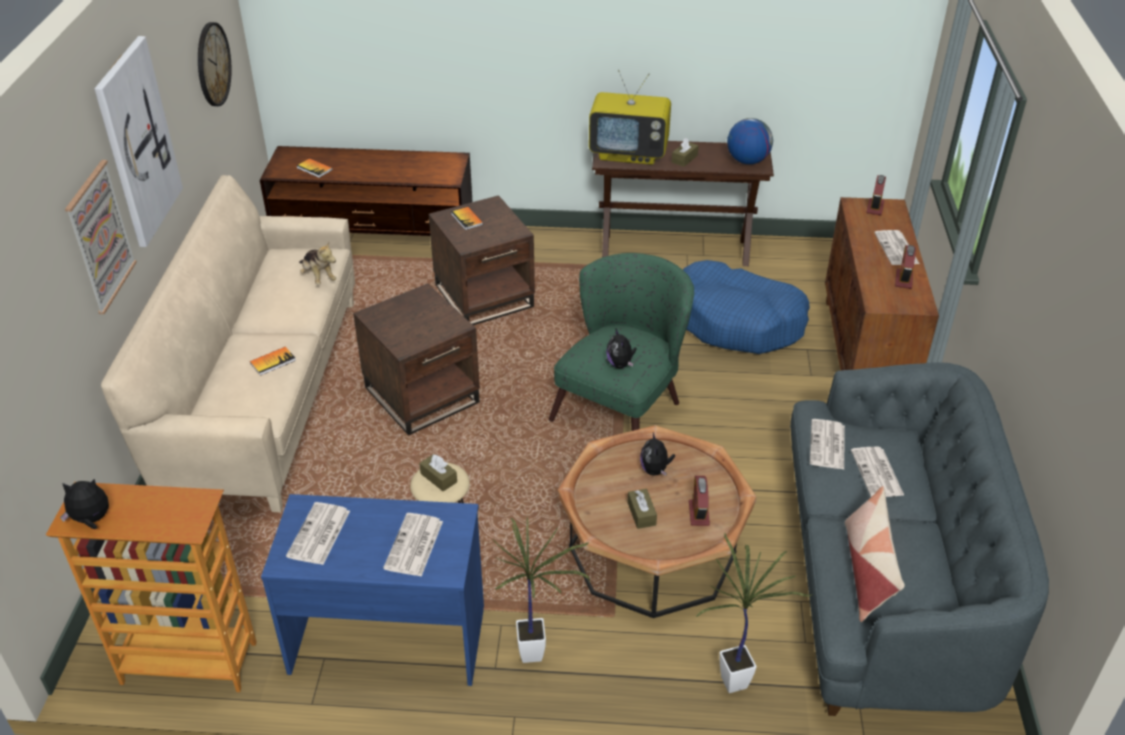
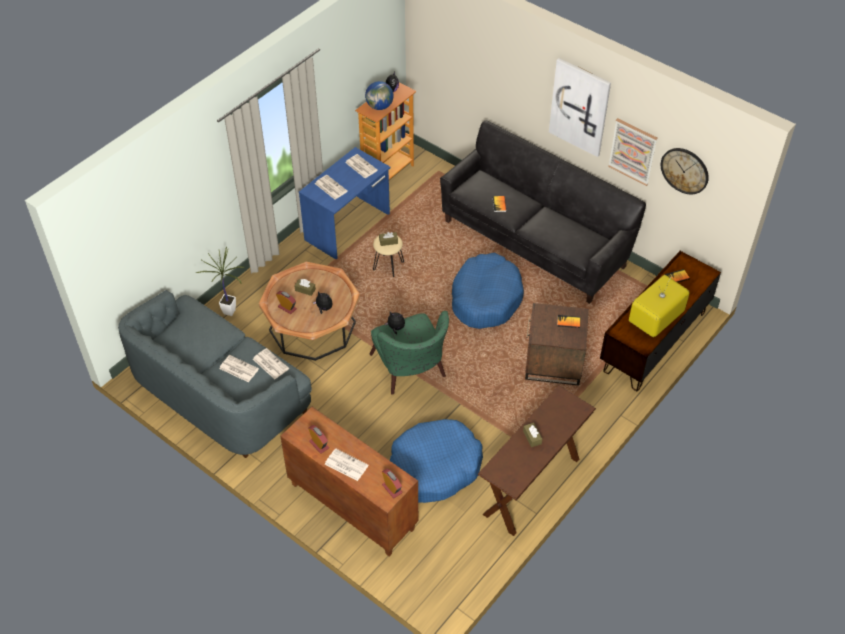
camera: 125 degrees right, 10 degrees up
(100, 237) = (526, 94): picture -> picture (632, 151)
(264, 395) = (534, 243): beige sofa -> black sofa
(318, 277) = (560, 243): plush toy -> none
(423, 395) = (485, 298): brown side table -> blue dog bed
(536, 656) = (298, 263): potted plant -> none
(629, 154) = (560, 413): television -> television (655, 321)
(747, 161) = (503, 470): globe -> globe (379, 106)
(867, 570) = (201, 327): pillow -> none

